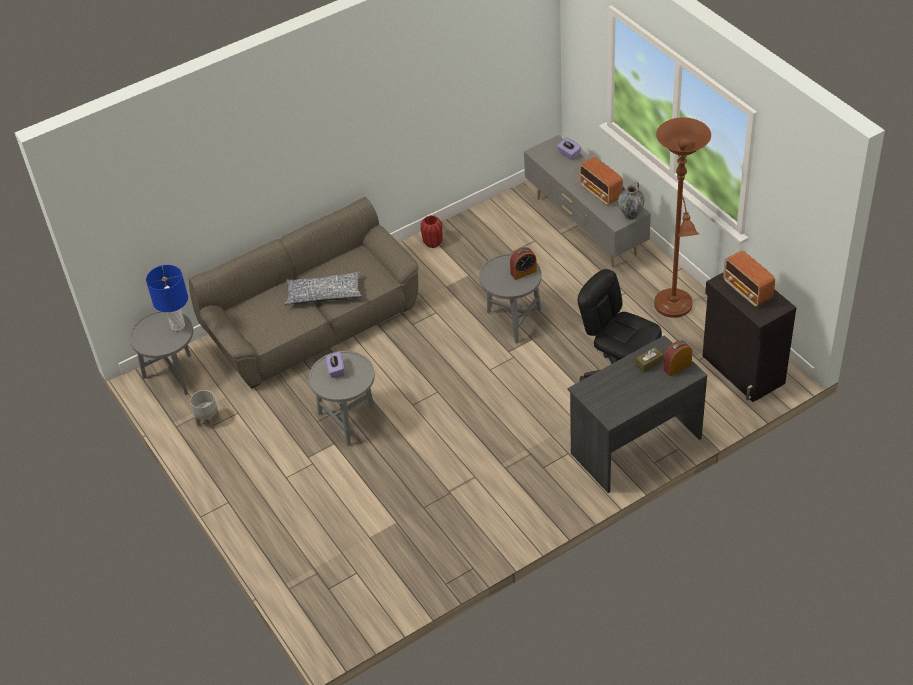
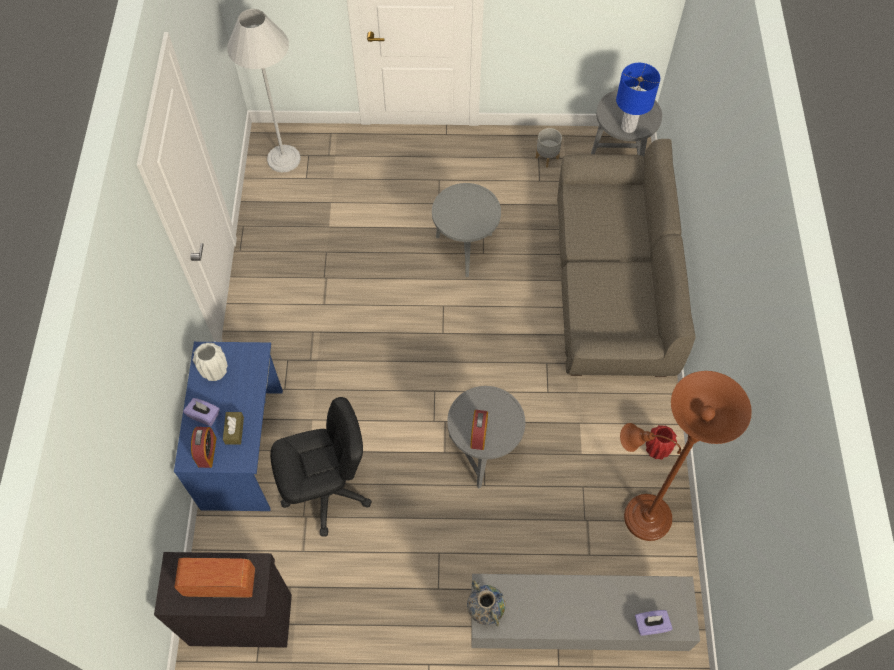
camera: 120 degrees right, 15 degrees up
(323, 294) = (605, 269): pillow -> none
(336, 370) = (475, 210): purple tissue box -> purple tissue box (204, 415)
(347, 605) = (283, 159): none -> white floor lamp
(600, 193) = (550, 608): radio -> none
(619, 401) = (215, 372): none -> white vase
(634, 445) = (244, 448): grey desk -> blue desk
(674, 308) = (376, 622): brown floor lamp -> brown floor lamp (641, 515)

